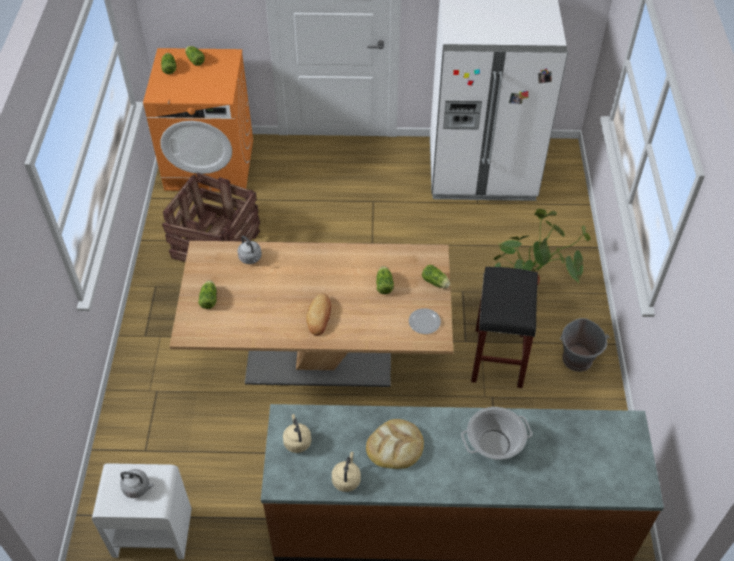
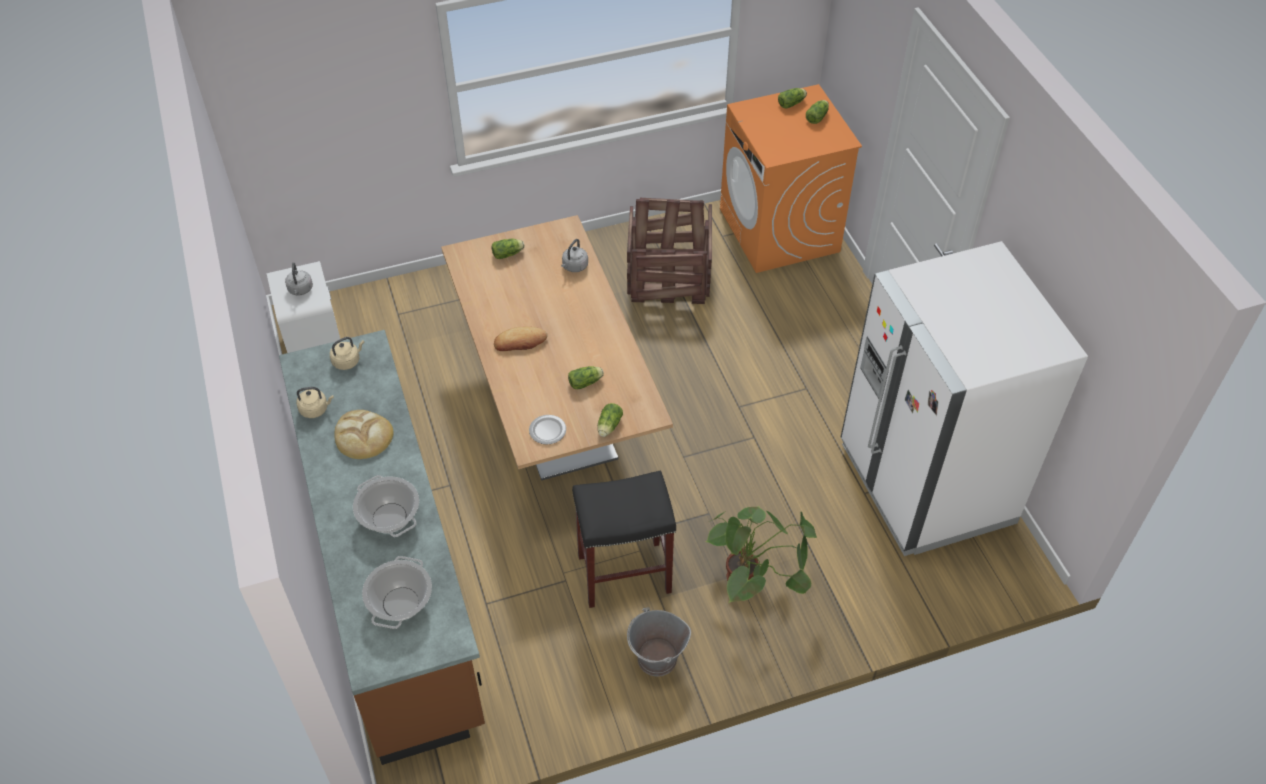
camera: 70 degrees right, 0 degrees up
(586, 454) = (401, 603): none -> cooking pot

